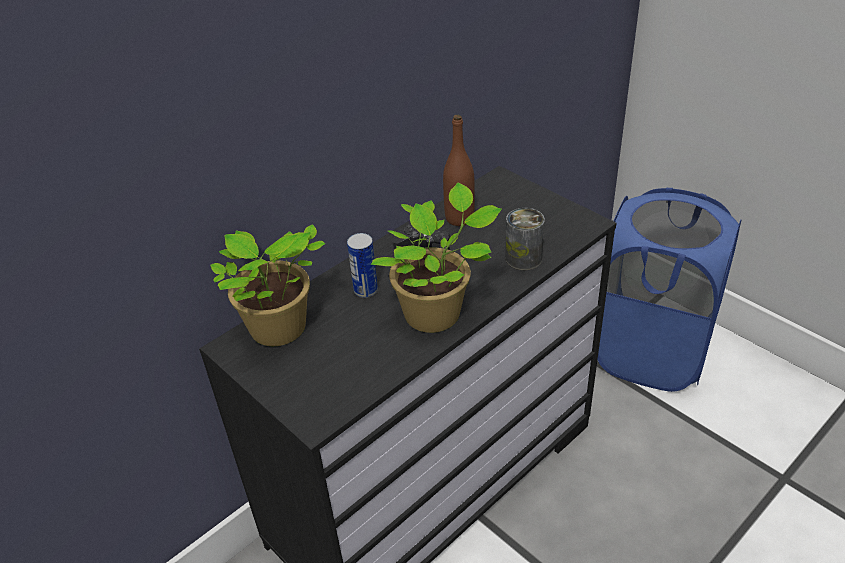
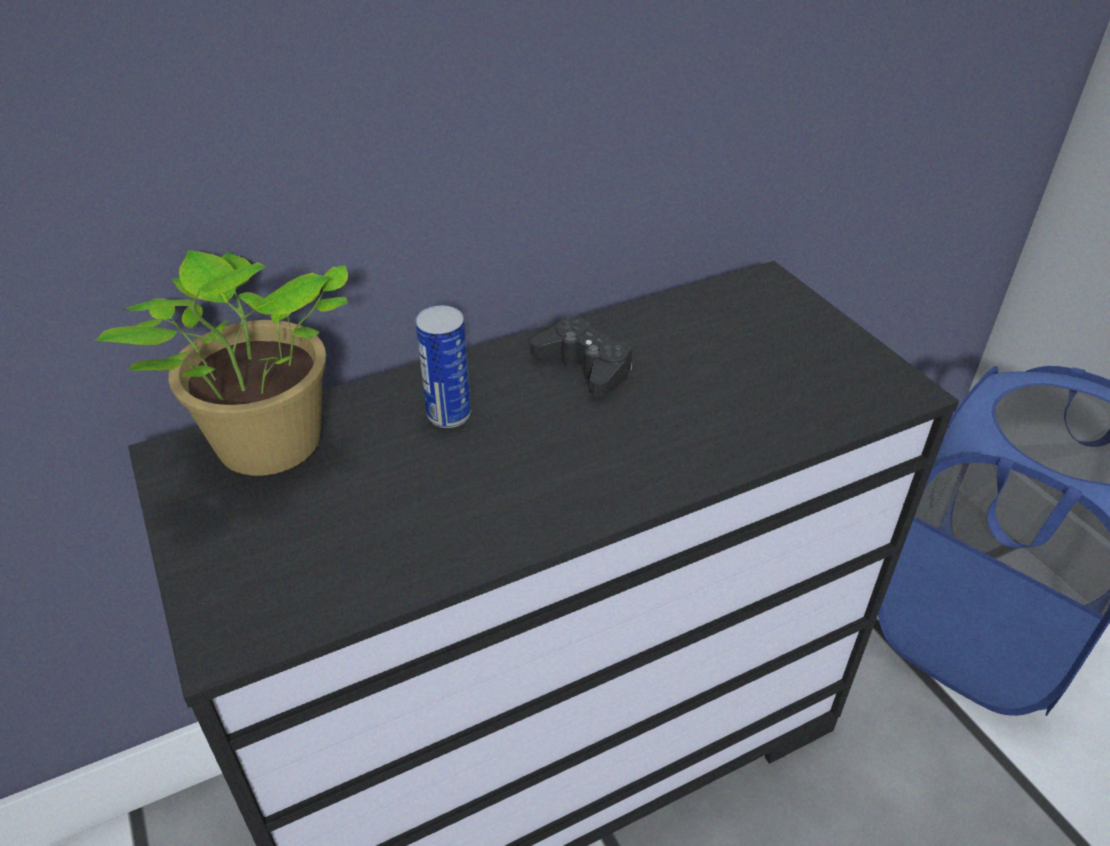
camera: 15 degrees right, 0 degrees up
(437, 314) = (551, 489): potted plant -> none
(459, 218) = (668, 330): brown bottle -> none
(523, 258) = (755, 425): can -> none

